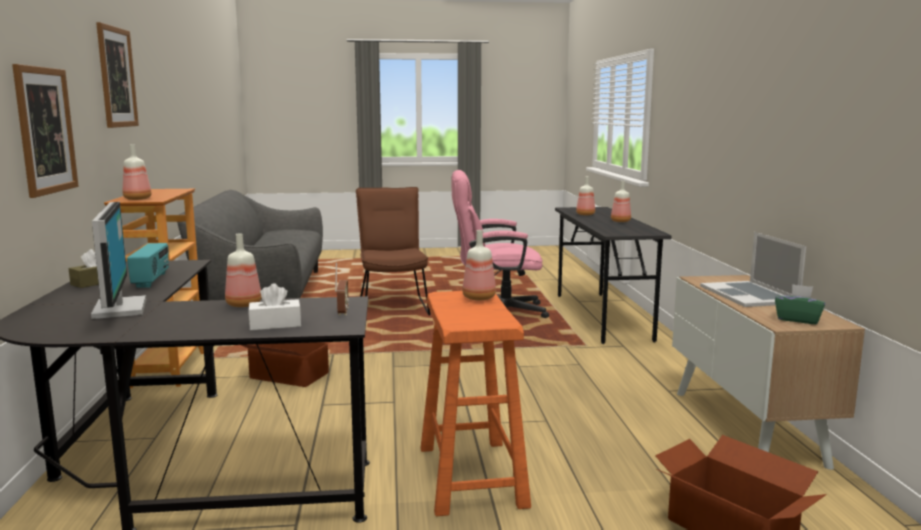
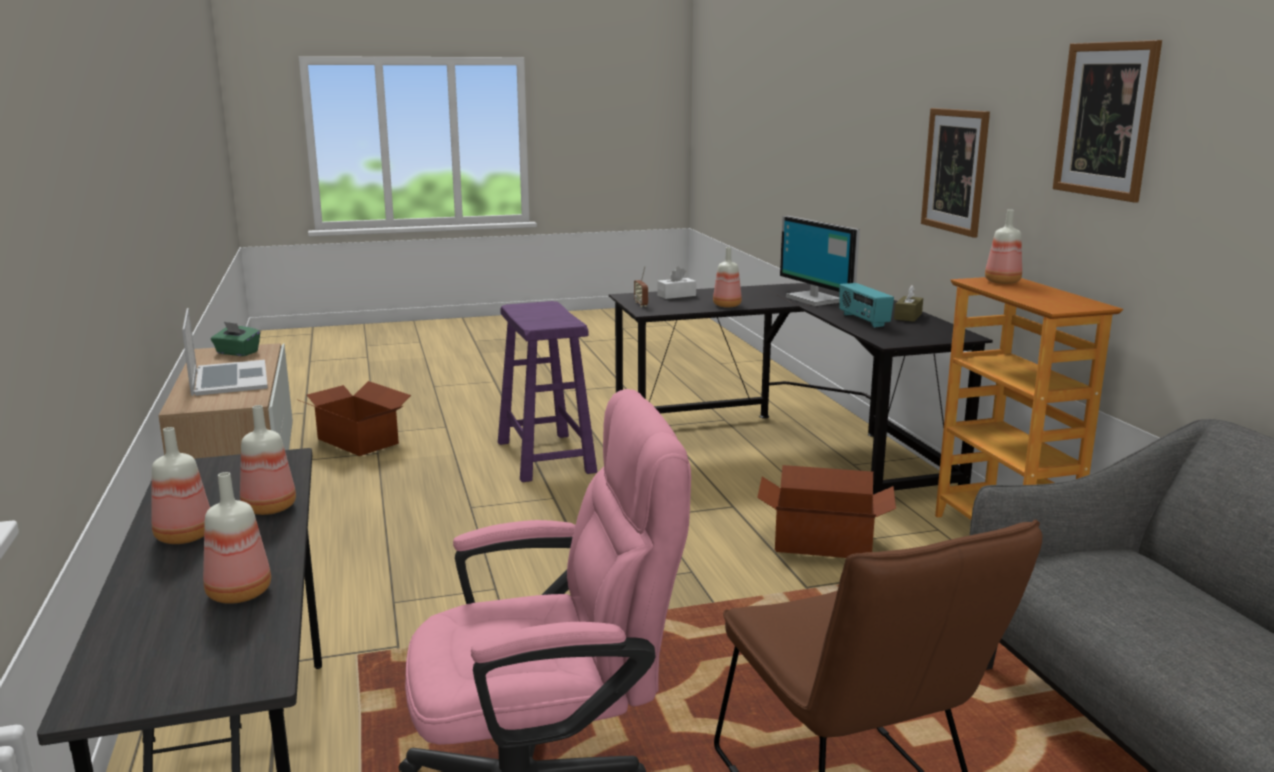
camera: 170 degrees right, 5 degrees up
(471, 476) = (545, 457): orange stool -> purple stool
(479, 298) = (536, 321): bottle -> bottle (268, 507)

